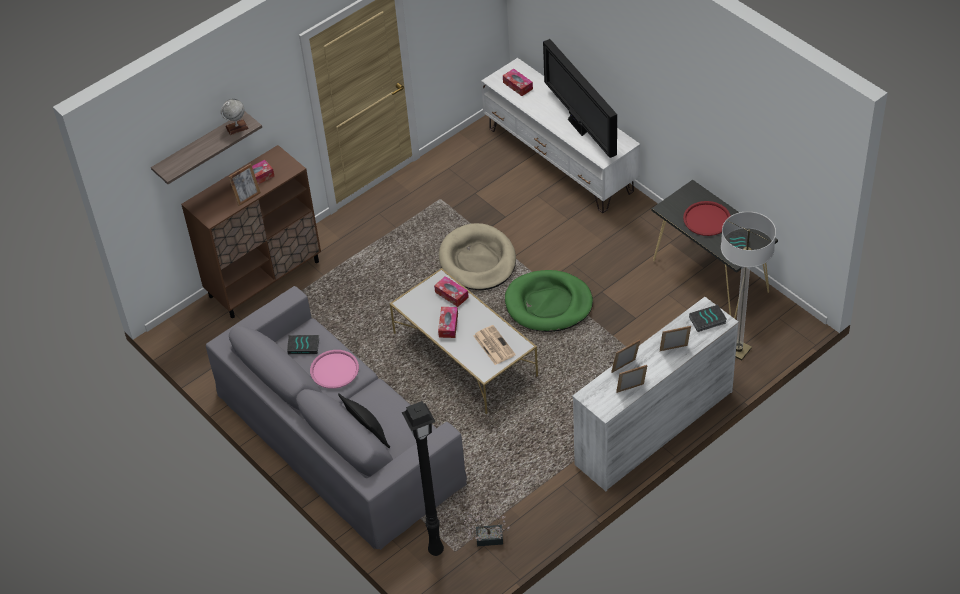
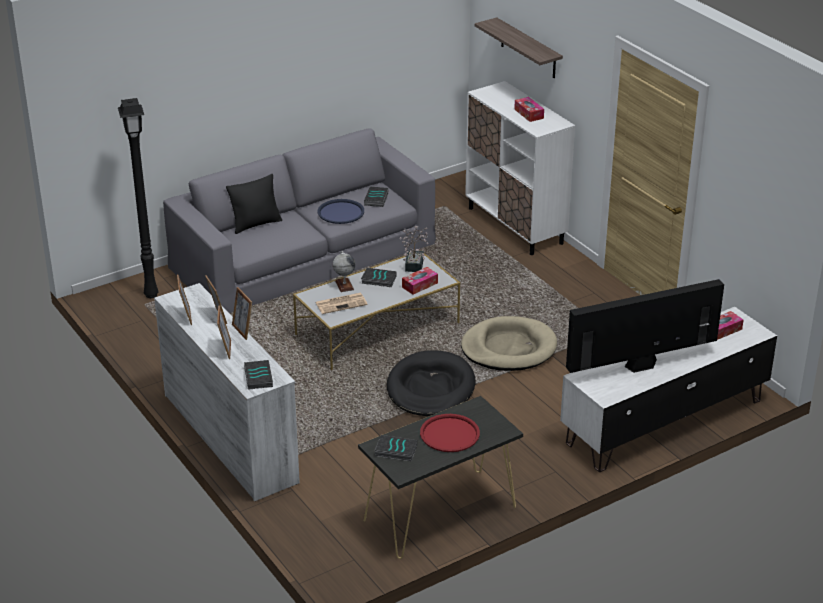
camera: 95 degrees right, 15 degrees down
(237, 127) = (538, 51): globe -> globe (344, 285)
(247, 197) = (503, 109): picture frame -> picture frame (243, 331)
(264, 278) = (515, 226): brown cabinet -> white cabinet
(334, 370) = (340, 212): pink tray -> blue tray
(448, 325) = (378, 280): tissue box -> book
(486, 538) = (149, 322): potted plant -> potted plant (415, 263)
(548, 304) = (430, 388): green dog bed -> black dog bed
(738, 350) = (314, 517): floor lamp -> none

